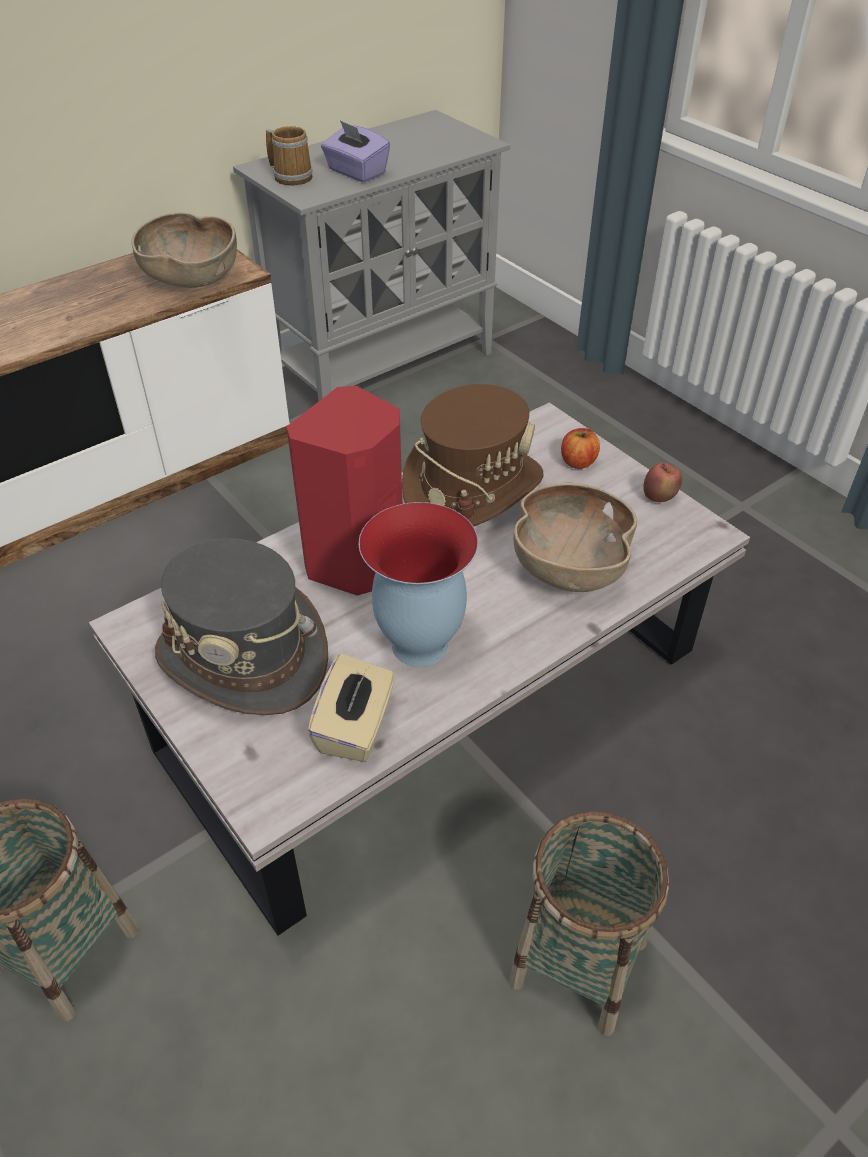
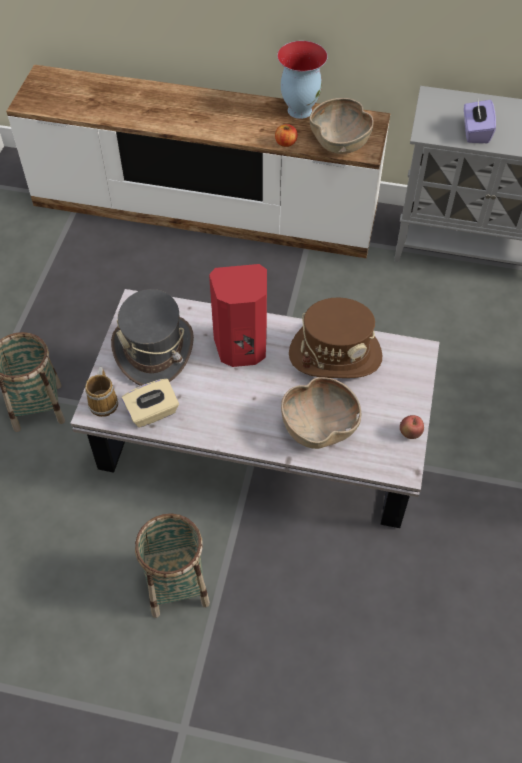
camera: 50 degrees right, 10 degrees up
(292, 176) = (438, 113): mug -> mug (104, 402)
(417, 645) = (215, 402): vase -> vase (299, 110)
(578, 462) = (402, 383): apple -> apple (285, 143)

